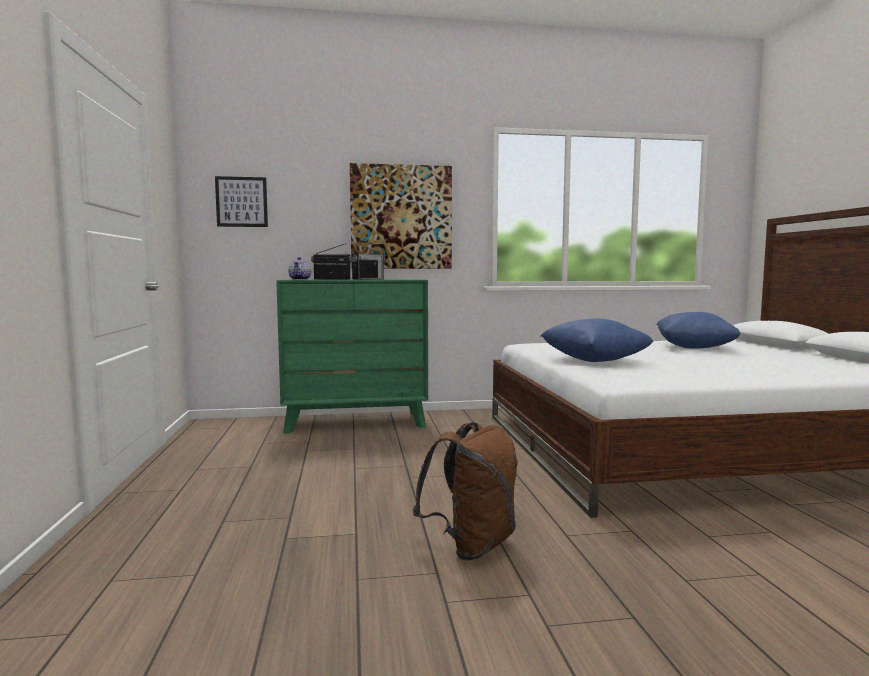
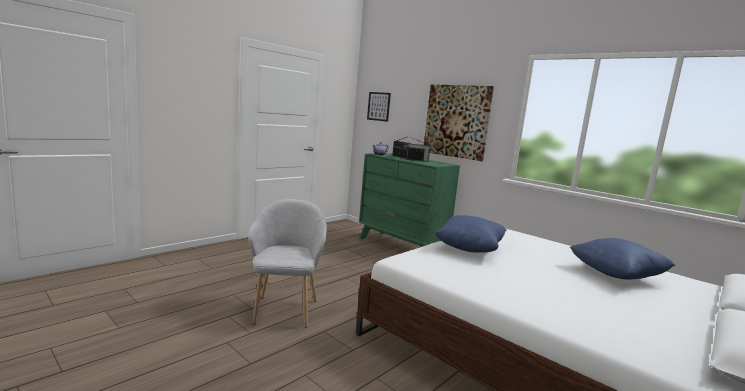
camera: 50 degrees right, 5 degrees up
(471, 545) = (285, 310): brown backpack -> grey armchair

